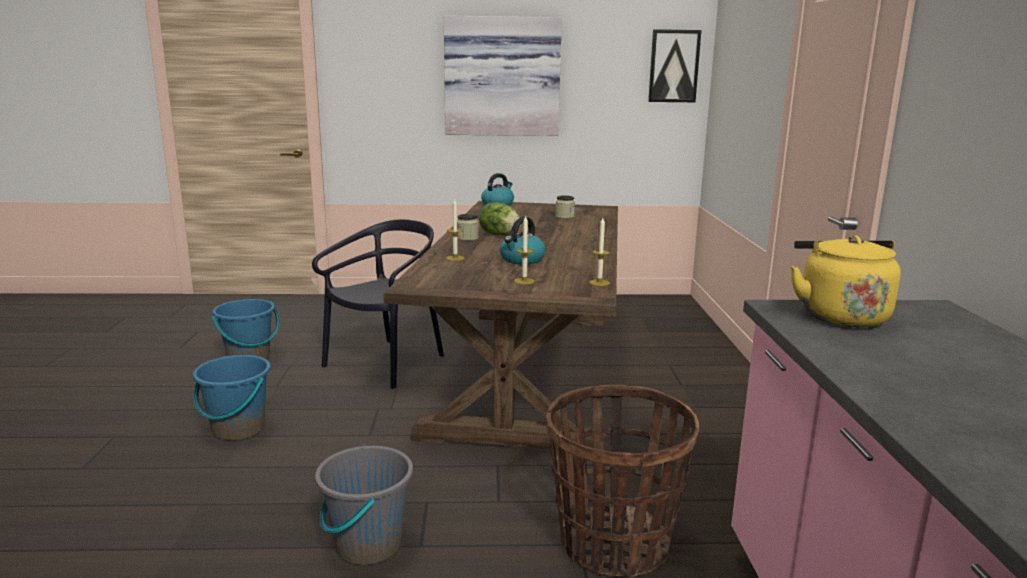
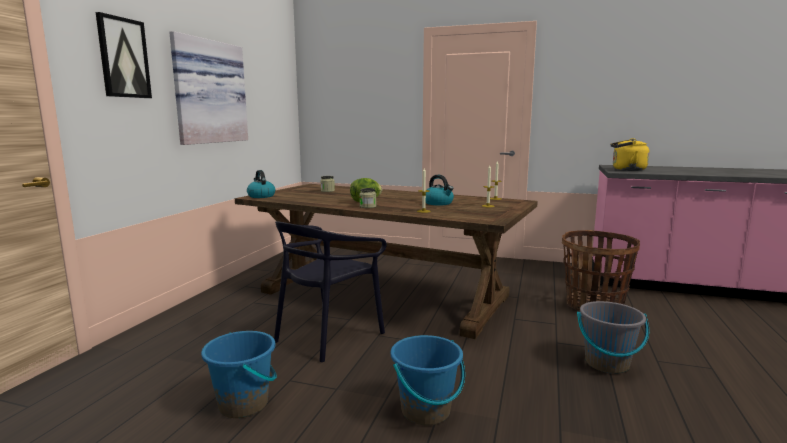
camera: 70 degrees left, 5 degrees down
(386, 363) = (328, 335): black chair -> black chair turned 105 degrees counterclockwise
(673, 66) = (285, 89): picture -> picture (123, 58)

